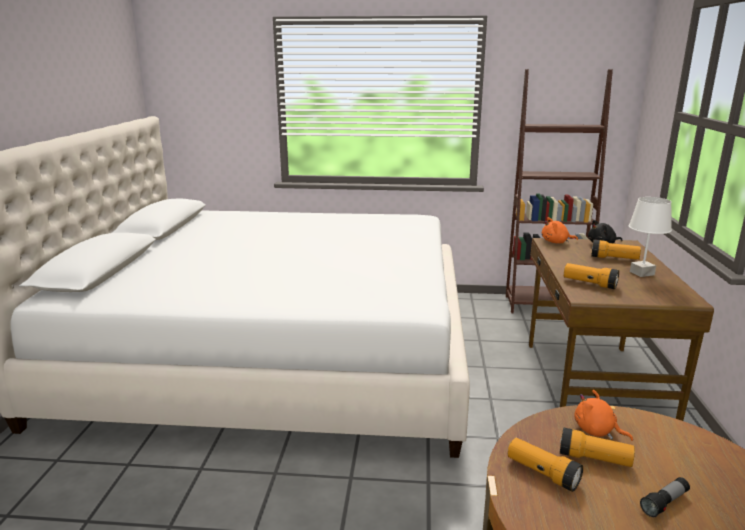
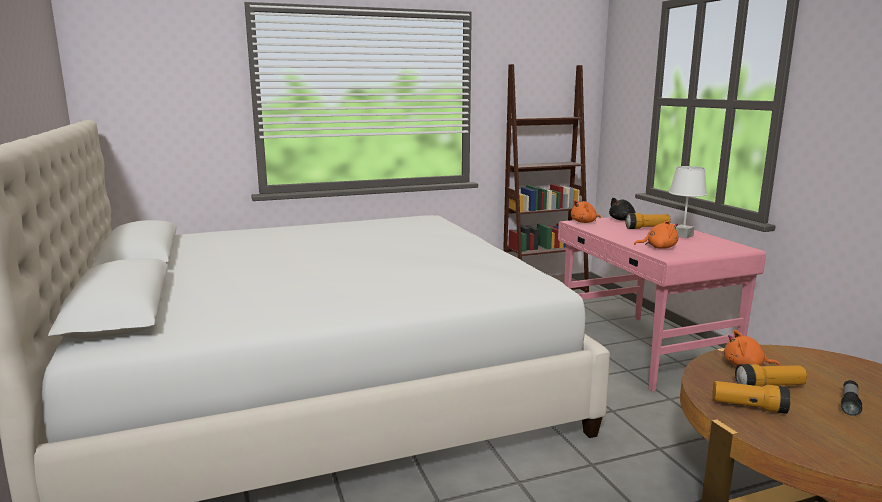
camera: 25 degrees left, 5 degrees down
(589, 284) = (658, 247): flashlight -> orange plush toy
(592, 384) = (643, 350): brown desk -> pink desk

